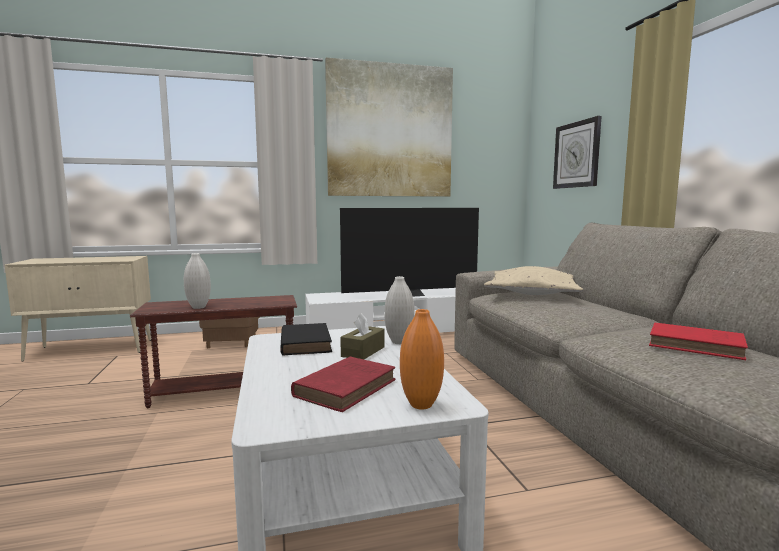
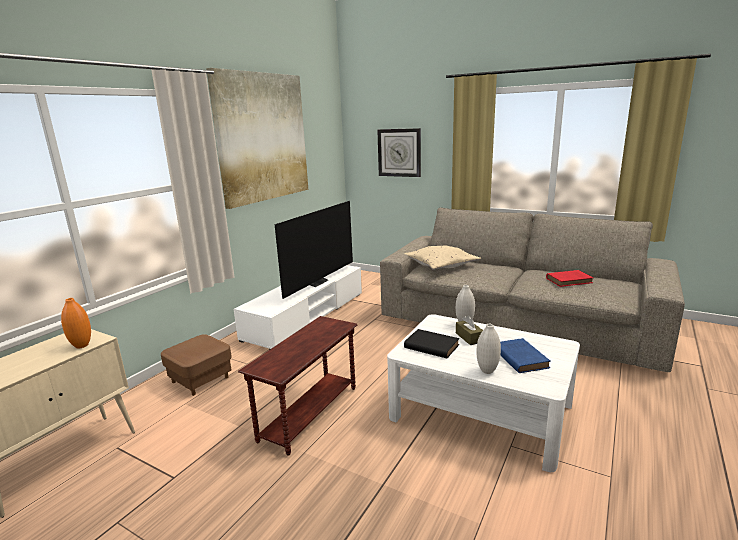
camera: 45 degrees left, 10 degrees up
(198, 307) = (304, 354): white vase -> white vase (487, 371)
(347, 387) = (519, 358): red book -> blue book
(421, 405) = (557, 350): orange vase -> orange vase (82, 345)

